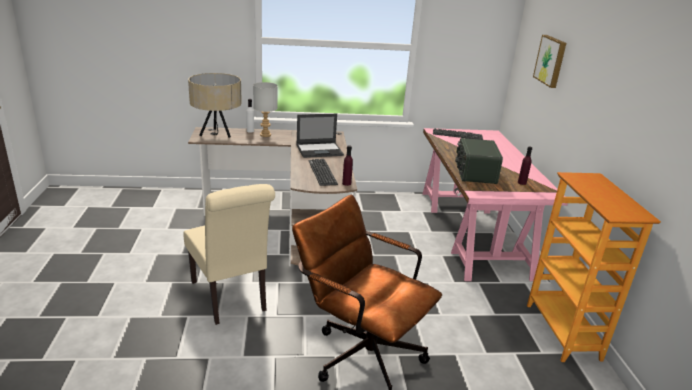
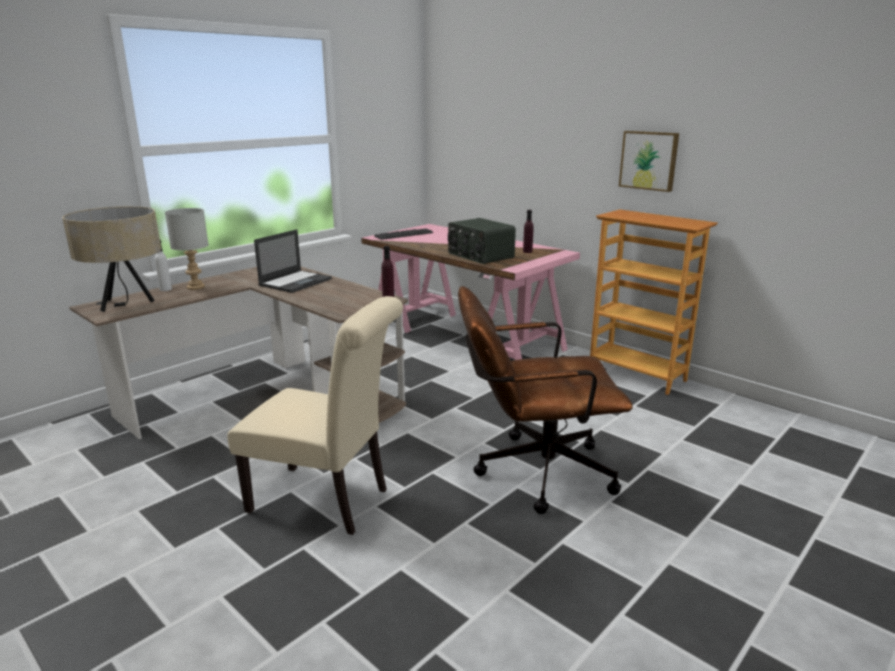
camera: 40 degrees left, 5 degrees down
(322, 172) = (343, 298): keyboard -> none
(551, 60) = (497, 124): picture -> picture (649, 160)

